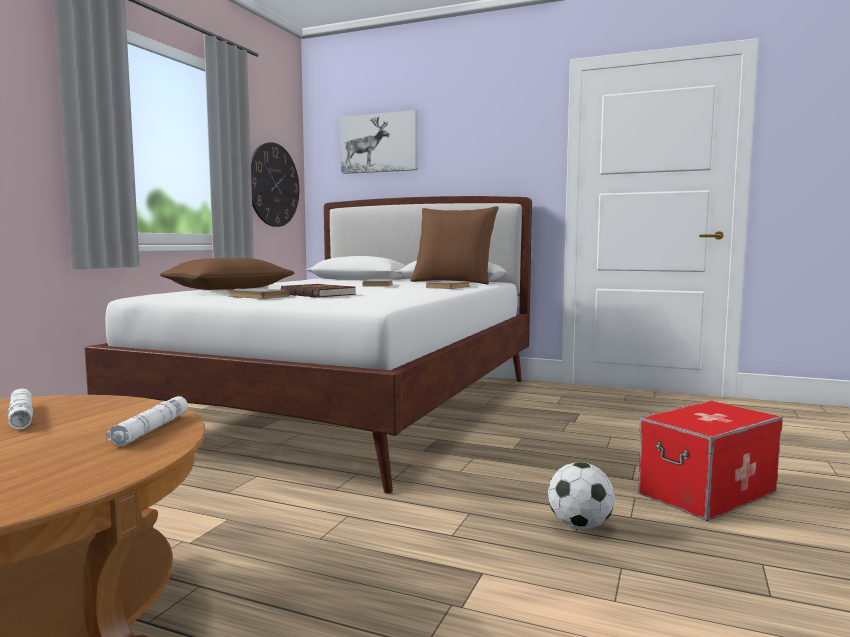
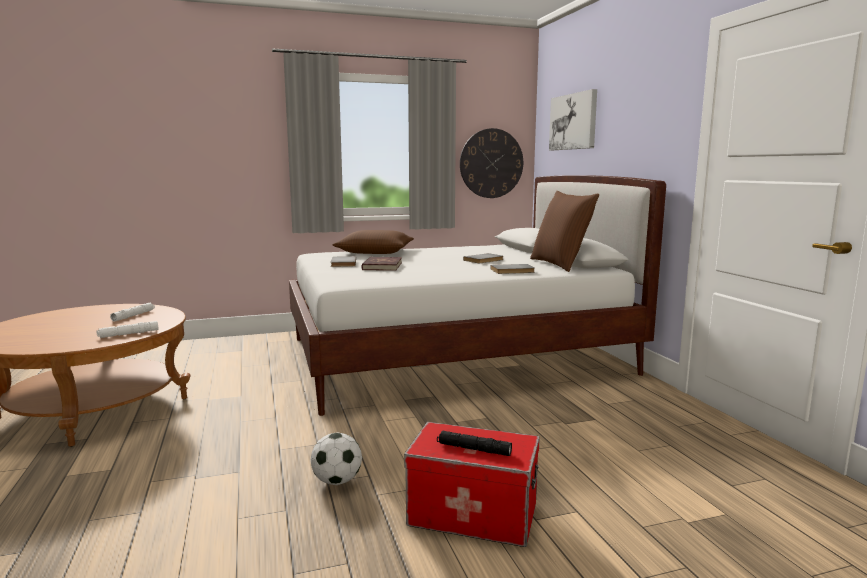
camera: 50 degrees right, 5 degrees up
(723, 418) = (473, 449): none -> black flashlight

